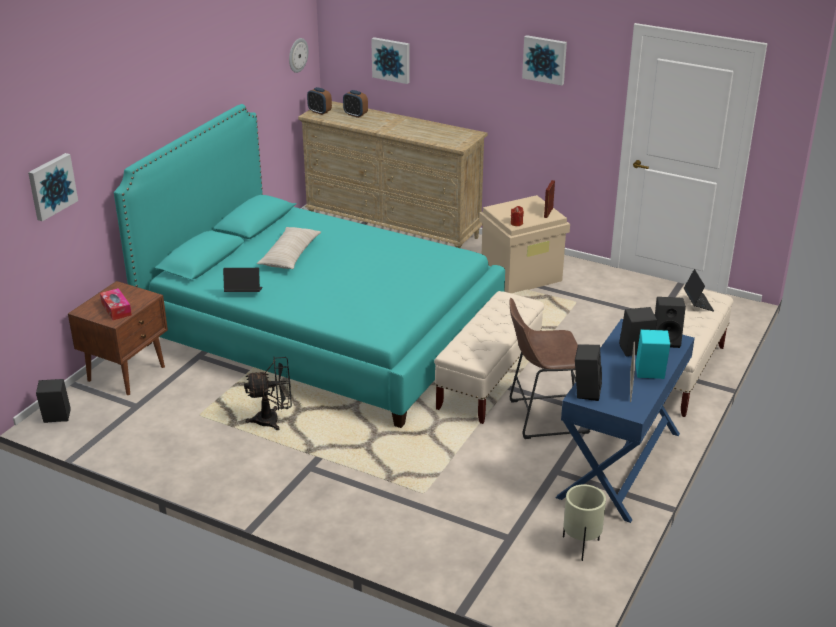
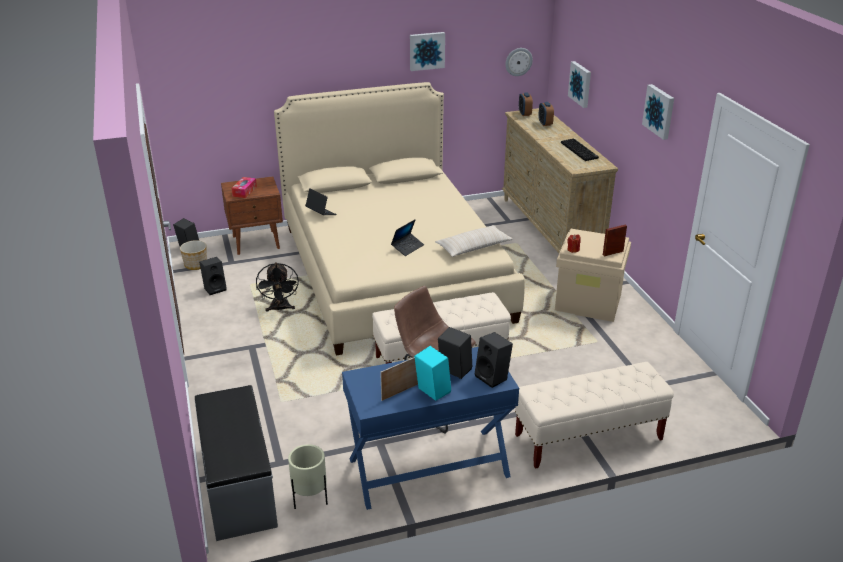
camera: 45 degrees right, 0 degrees up
(51, 186) = (220, 89): picture -> picture (426, 51)
(99, 429) = (196, 265): none -> planter
(273, 420) = (280, 309): black fan -> black fan turned 45 degrees clockwise
(290, 255) = (387, 204): beige pillow -> beige pillow (473, 247)
(321, 331) = (392, 272): turquoise bed -> beige bed
(431, 128) = (580, 150): none -> keyboard
(510, 578) = (237, 486): none -> grey bench
(585, 391) = (367, 375): black speaker -> black speaker (215, 288)
(697, 303) = (629, 379): laptop -> laptop (407, 247)

